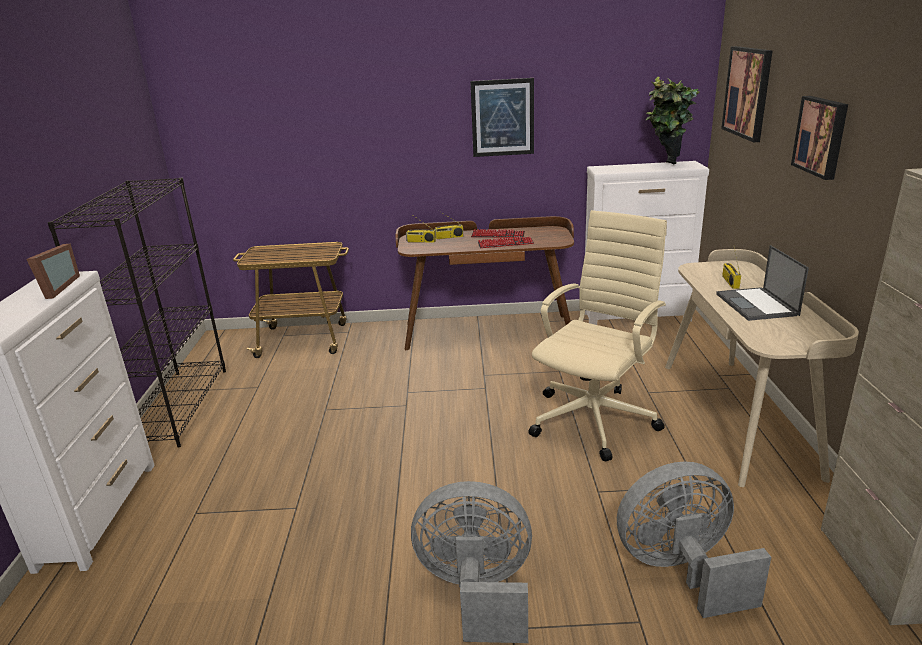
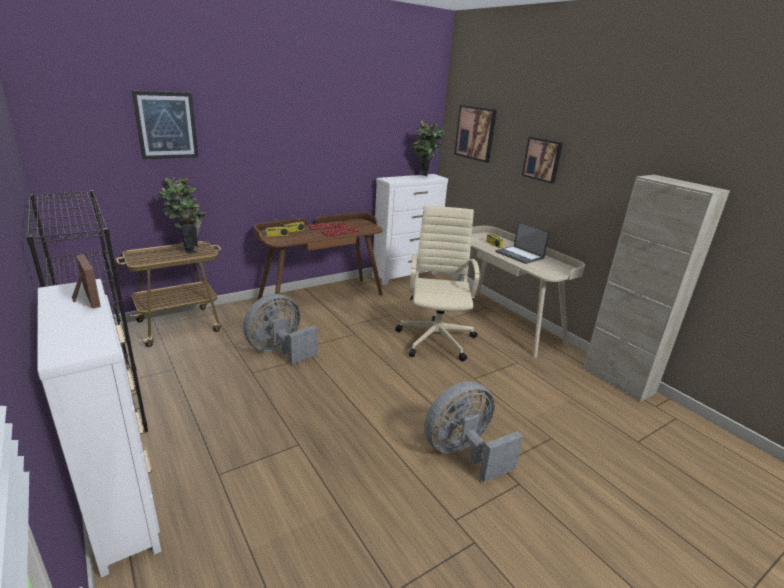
camera: 35 degrees left, 0 degrees up
(313, 249) = (188, 248): none -> potted plant
(502, 117) = (324, 143): picture -> picture (166, 125)
(681, 570) = (546, 406): grey fan -> grey fan (280, 351)

